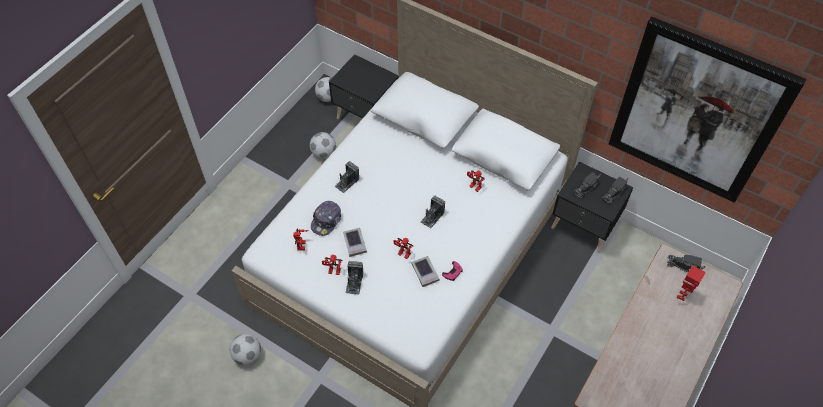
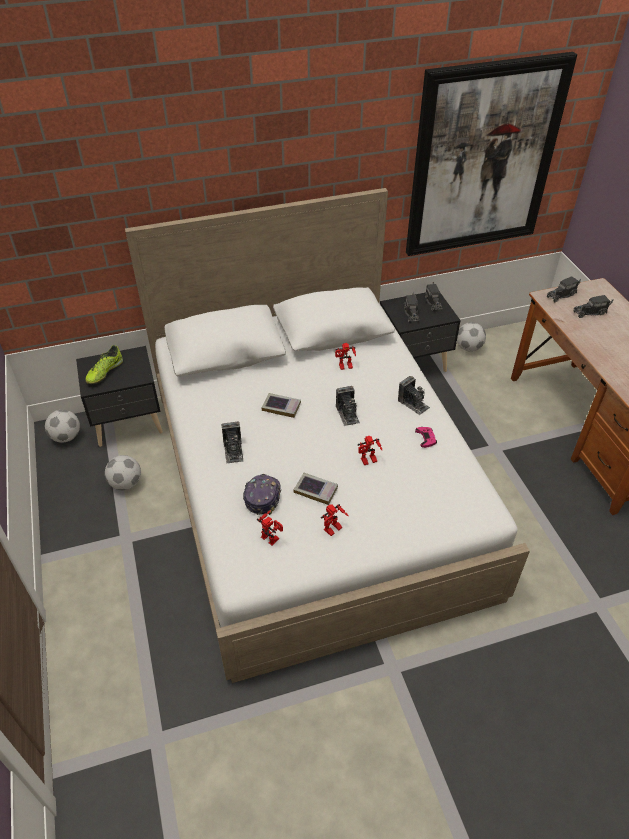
camera: 50 degrees left, 10 degrees down
(247, 355) = (301, 726): football -> football (468, 348)
(326, 221) = (262, 496): cap -> cap turned 150 degrees counterclockwise
(354, 282) = (364, 520): camera -> camera (413, 404)
(357, 75) = (104, 372): none -> shoe
(425, 272) = (406, 458): book -> book (281, 407)
(682, 296) = (591, 312): toy robot -> toy truck

